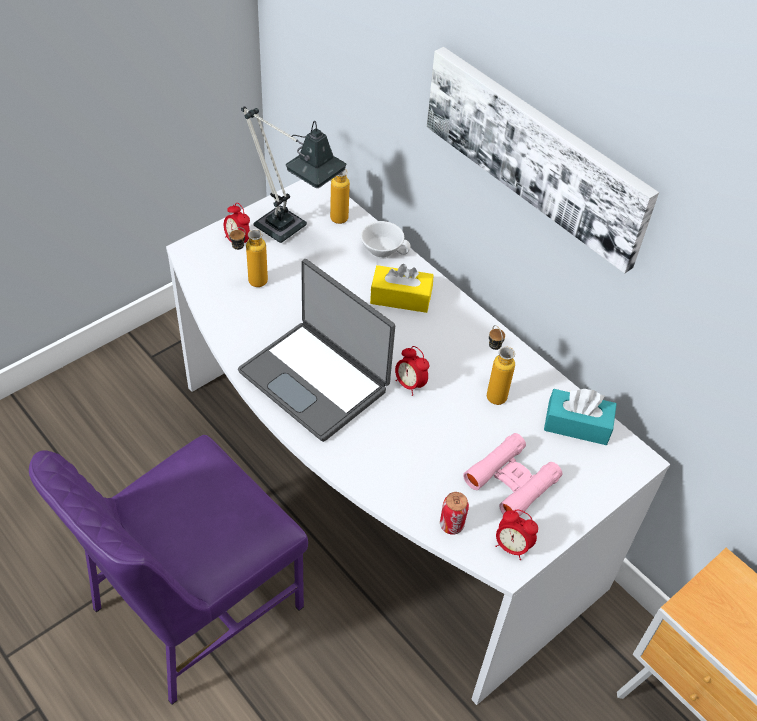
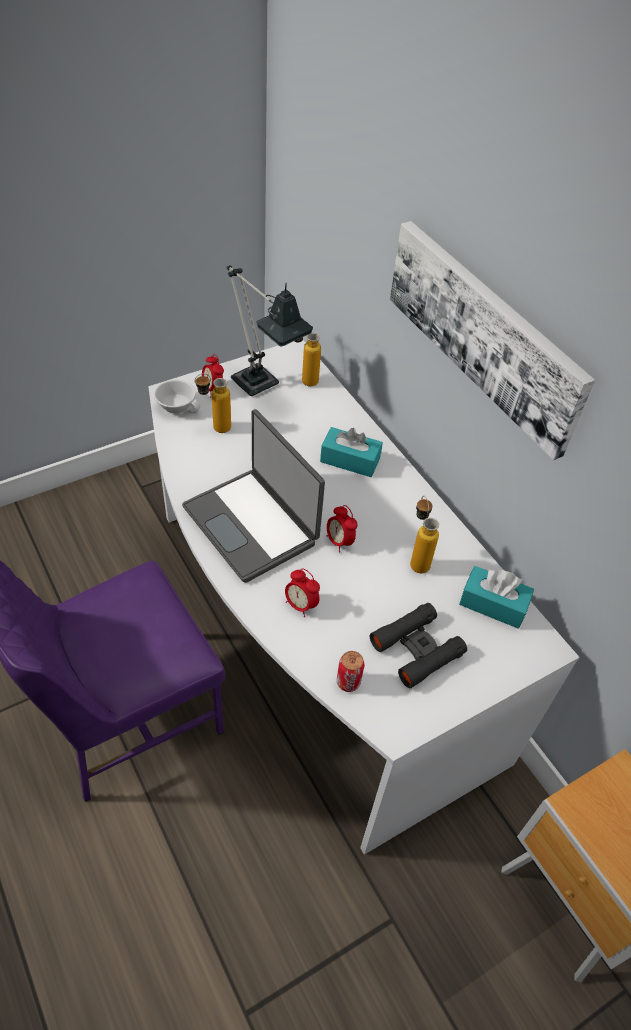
camera: 10 degrees right, 0 degrees up
(383, 248) = (344, 414): white cup -> white cup (178, 406)
(400, 297) = (350, 460): yellow tissue box -> turquoise tissue box
(511, 481) = (416, 649): pink binoculars -> black binoculars
(512, 547) = (402, 714): alarm clock -> alarm clock (300, 605)

